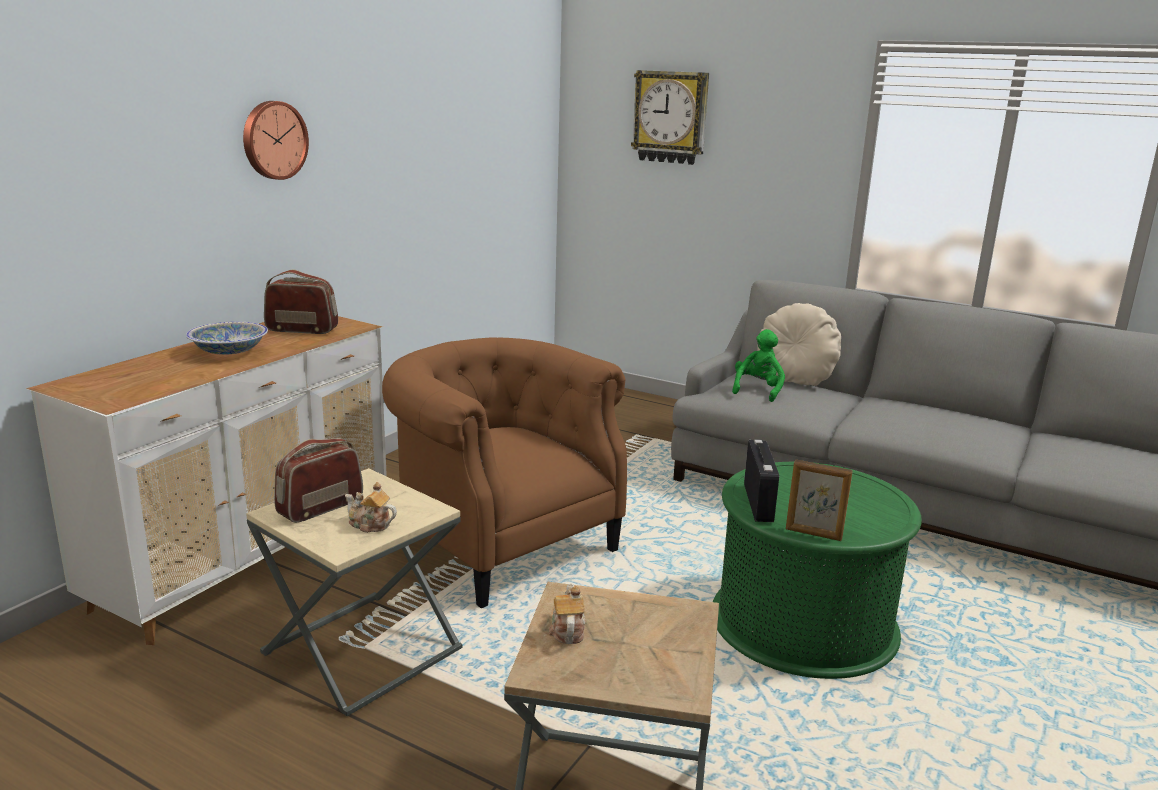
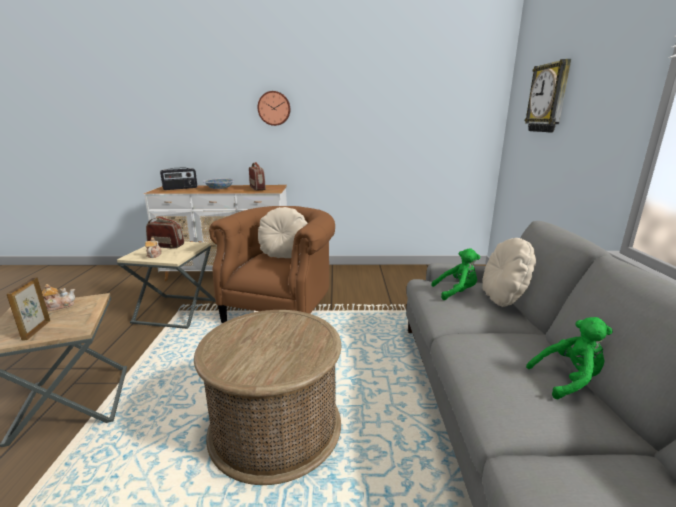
camera: 60 degrees right, 0 degrees up
(509, 436) = (284, 256): none -> beige pillow
(759, 503) = (245, 324): radio -> radio (180, 188)
(803, 622) = (275, 426): green coffee table -> brown coffee table
(813, 534) = (209, 350): picture frame -> picture frame (36, 330)
(958, 412) = (568, 380): none -> green plush toy

